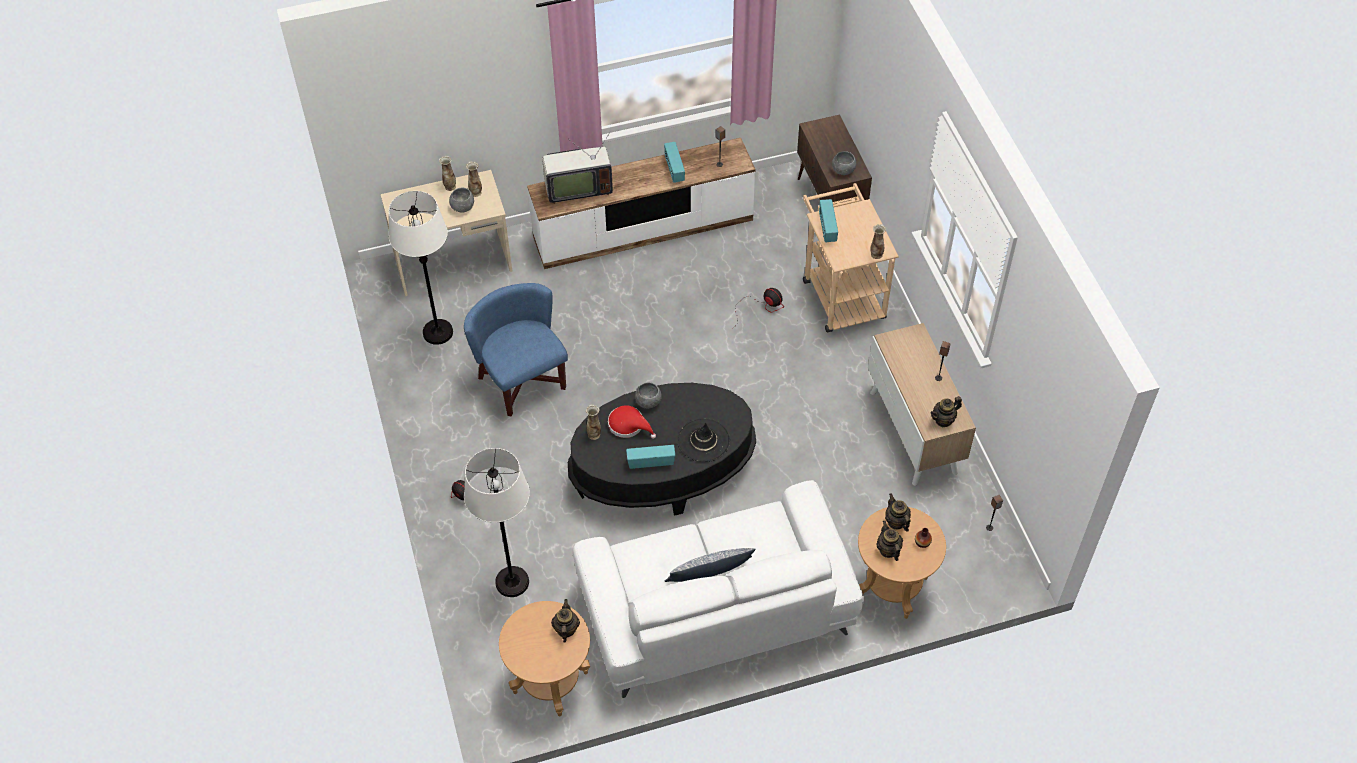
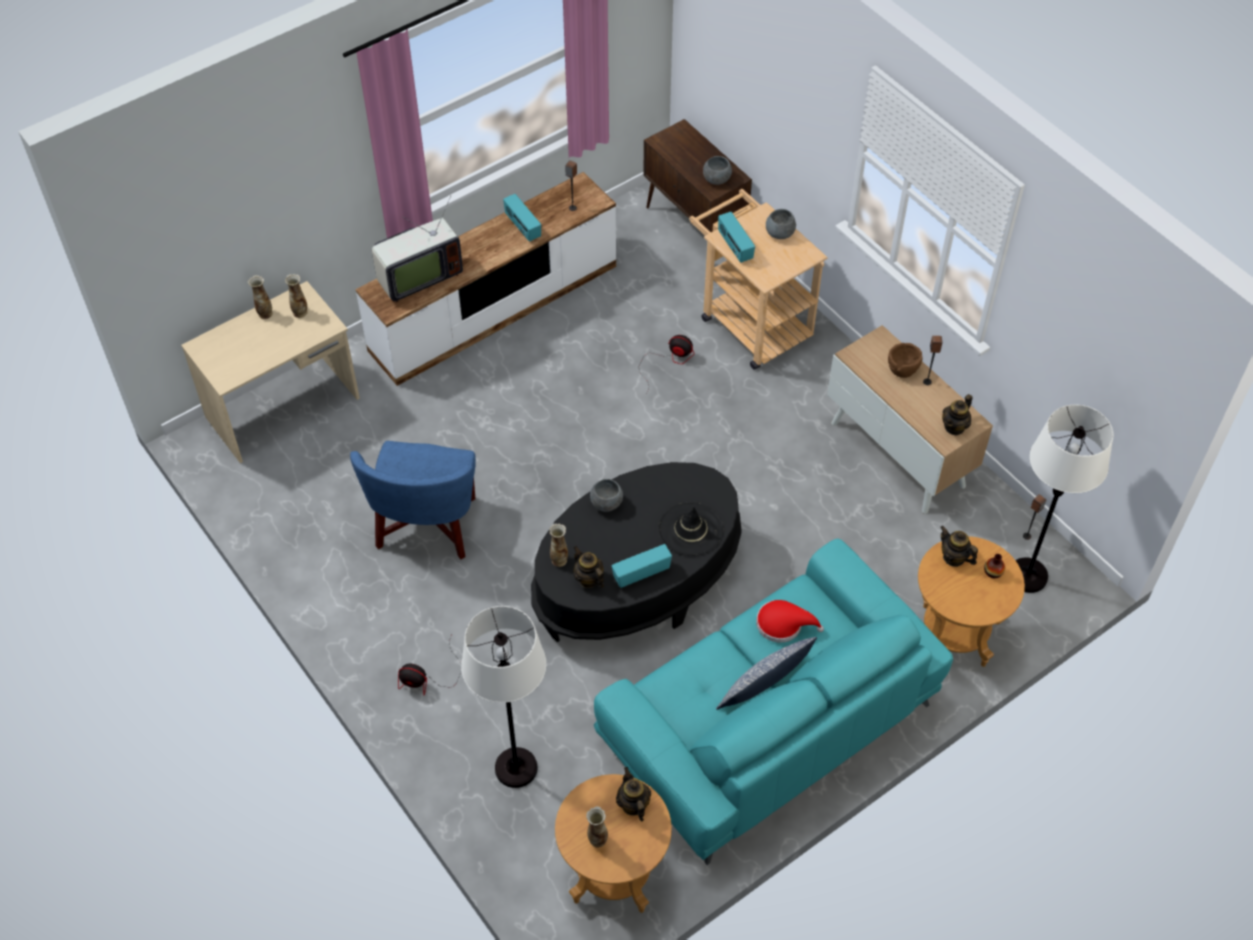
camera: 20 degrees left, 0 degrees up
(437, 332) = (298, 495): white floor lamp -> white floor lamp (1027, 575)
(462, 207) = (291, 334): grey bowl -> grey bowl (780, 233)
(523, 381) = (427, 524): blue armchair -> blue armchair turned 120 degrees counterclockwise
(629, 425) = (595, 537): red hat -> red hat (783, 624)
(715, 608) = (767, 723): white sofa -> turquoise sofa
(876, 254) = (802, 262): vase -> vase (597, 839)
(888, 550) = (960, 592): teapot -> teapot (588, 579)
(923, 362) = (903, 369): none -> brown bowl

